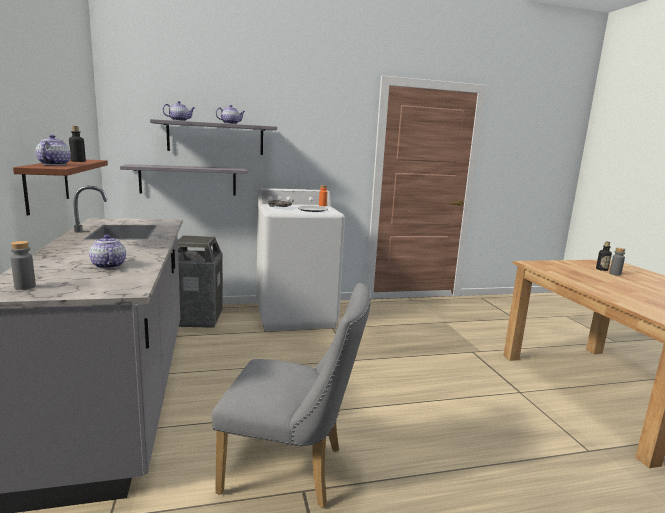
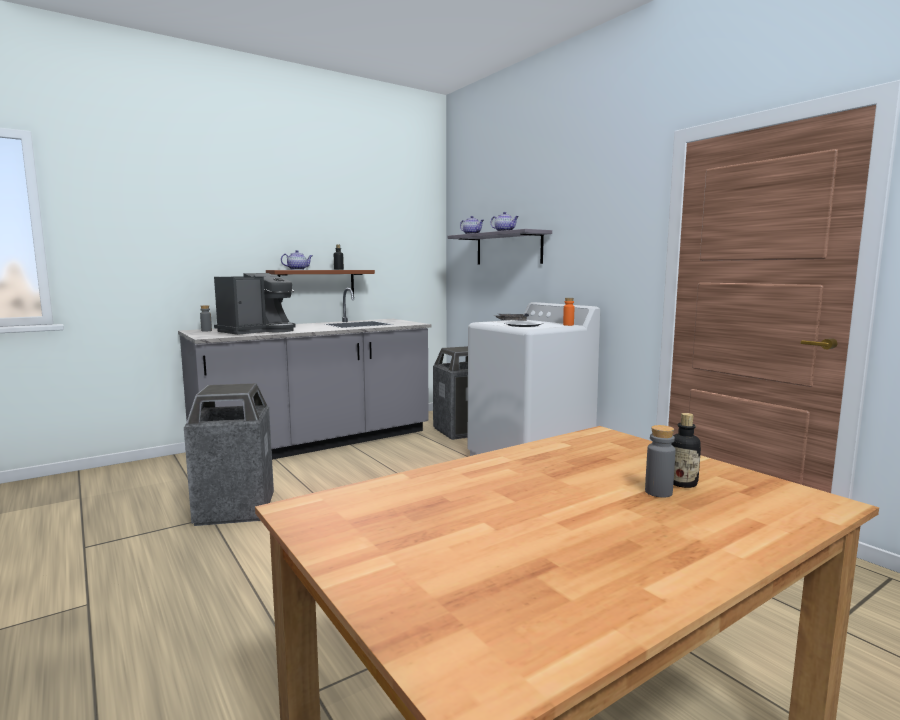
camera: 70 degrees right, 5 degrees down
(108, 265) = (258, 331): teapot -> coffee machine
(188, 180) = (489, 293): grey shelf -> none
(292, 471) = (234, 509): grey chair -> trash can

